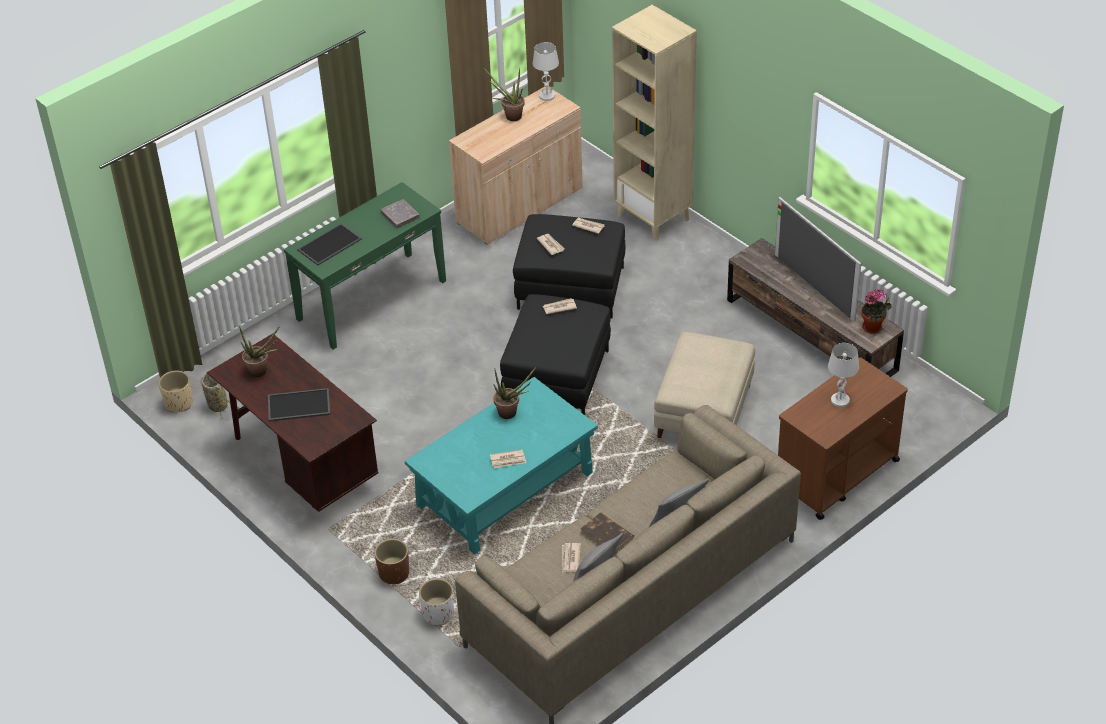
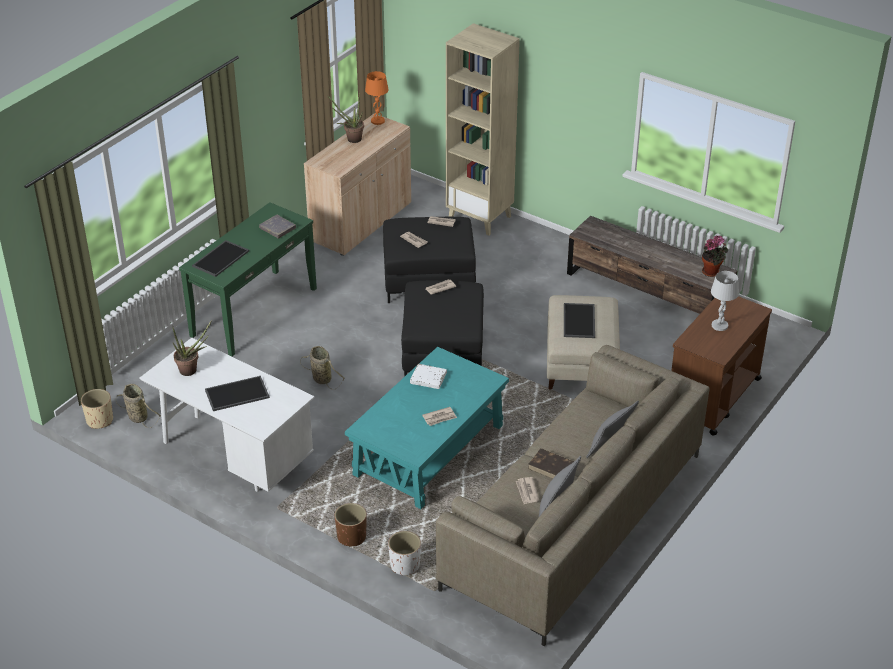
camera: 15 degrees left, 5 degrees down
(302, 465) = (234, 457): brown desk -> white desk
(418, 388) = (321, 378): none -> basket
(511, 413) = (428, 378): potted plant -> white book
(547, 96) = (377, 121): white table lamp -> orange table lamp
(700, 368) = (580, 321): none -> tray
(814, 287) = (649, 247): television -> none

